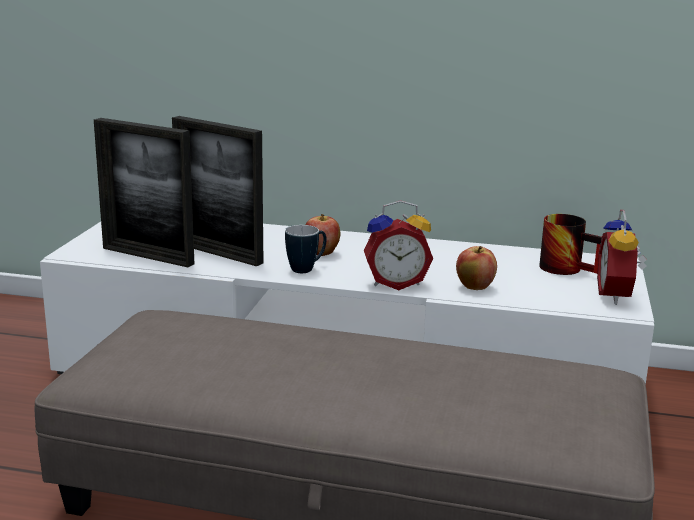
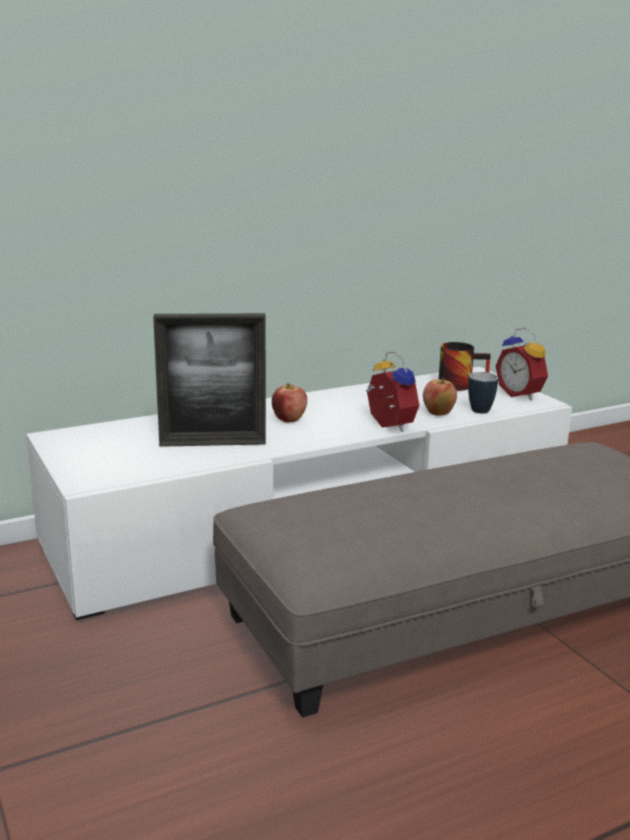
camera: 40 degrees left, 0 degrees up
(147, 256) = (158, 463): picture frame -> none
(307, 269) = (306, 434): mug -> mug (480, 409)
(396, 283) = (387, 426): alarm clock -> alarm clock turned 75 degrees counterclockwise

